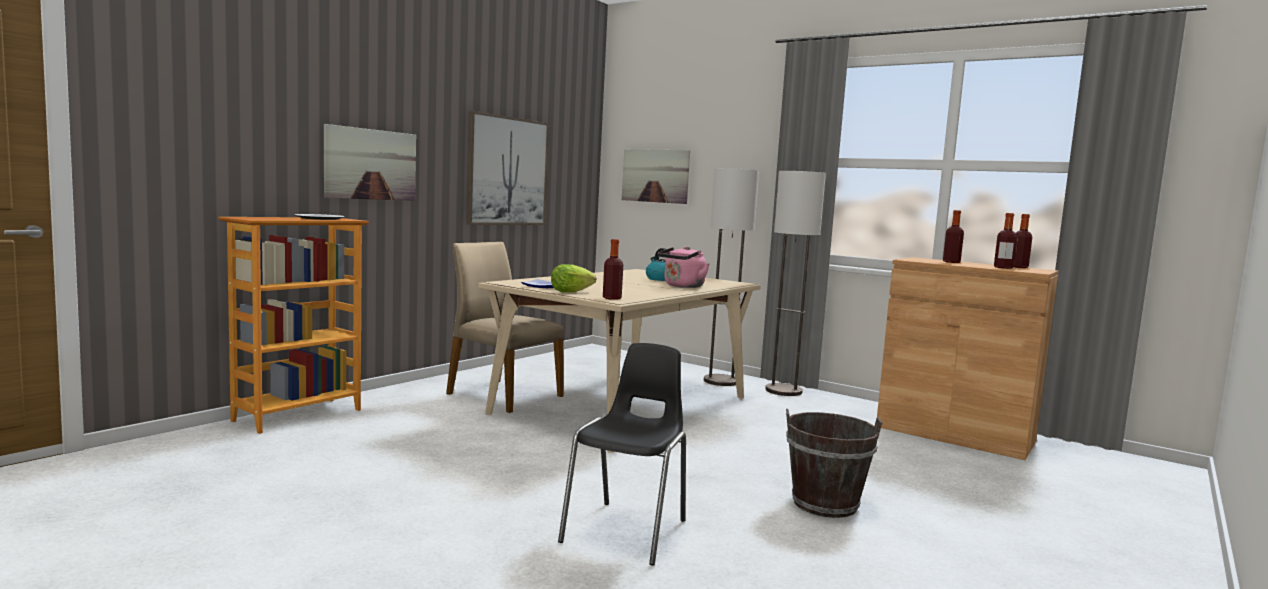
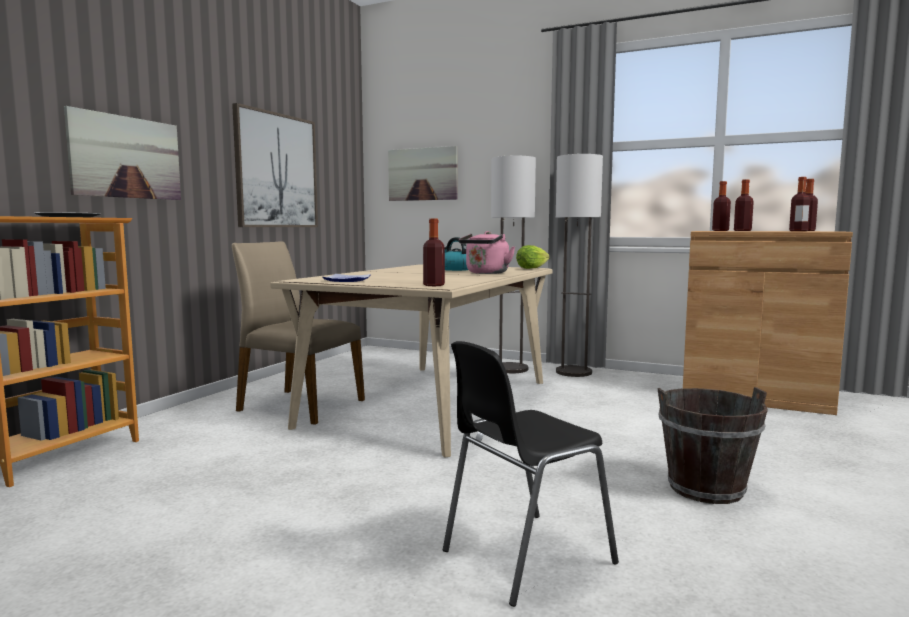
camera: 10 degrees left, 0 degrees up
(570, 292) = (382, 283): lettuce -> lettuce (531, 268)
(628, 530) = (523, 557): black chair -> black chair turned 135 degrees counterclockwise
(933, 259) = (720, 230): none -> bottle

